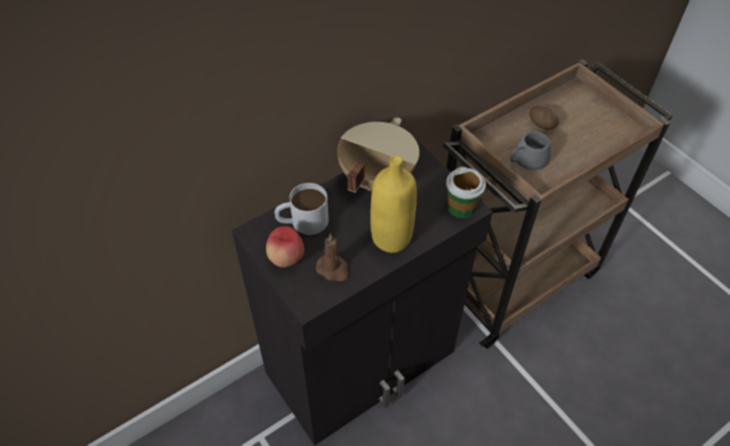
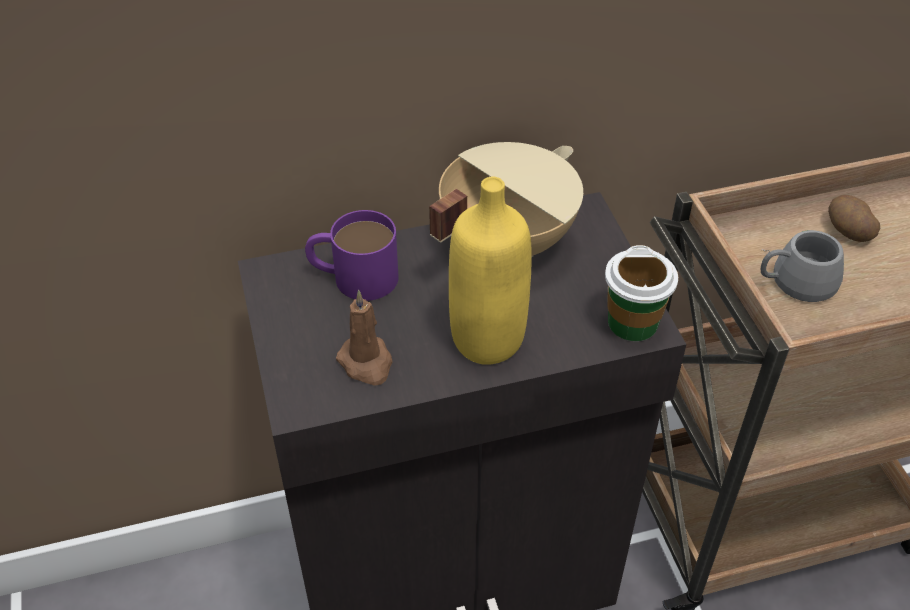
camera: 20 degrees right, 5 degrees down
(286, 259) = (299, 327): apple -> none
(302, 221) = (353, 276): white mug -> purple mug

